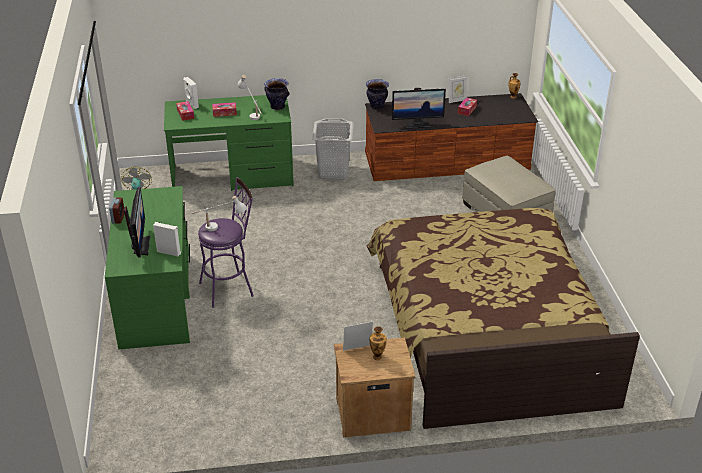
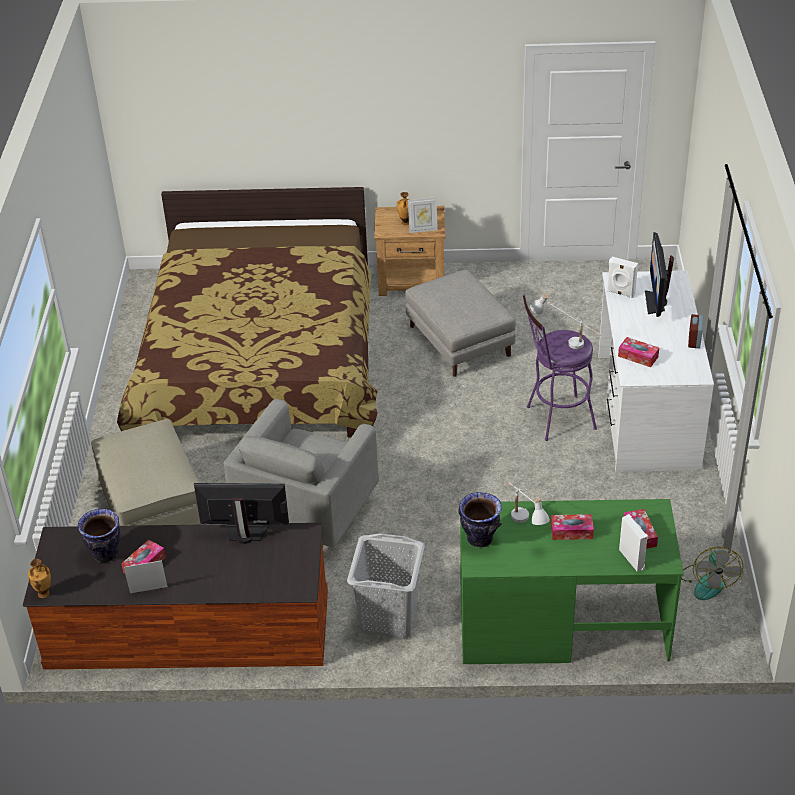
camera: 170 degrees left, 5 degrees up
(156, 299) = (646, 411): green desk -> white desk
(165, 205) = (638, 356): none -> tissue box
(313, 348) = (460, 342): none -> grey ottoman
(377, 107) = (298, 586): vase -> vase (105, 554)
(401, 216) = (306, 514): none -> grey armchair

